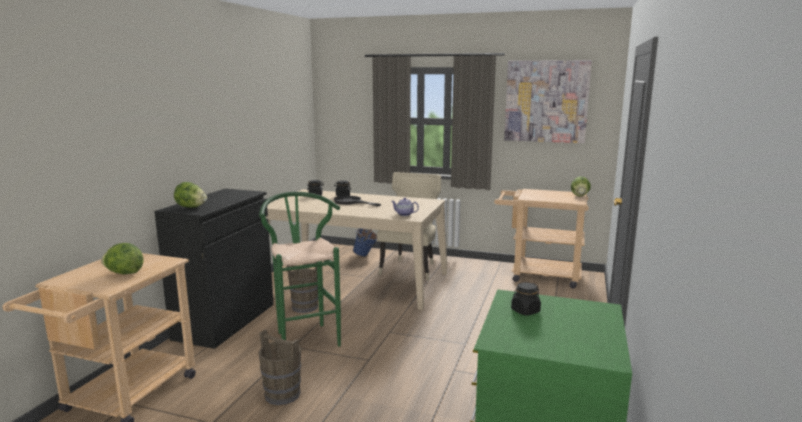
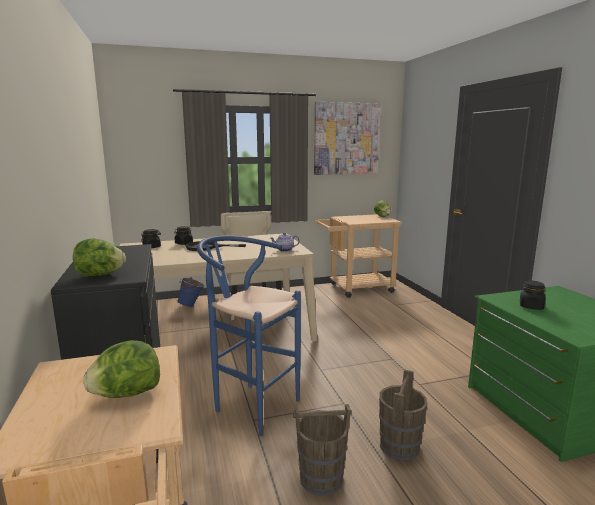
camera: 35 degrees left, 0 degrees up
(305, 307) = (204, 373): brown bucket -> brown bucket (399, 446)
(305, 336) = (250, 404): green stool -> blue stool

